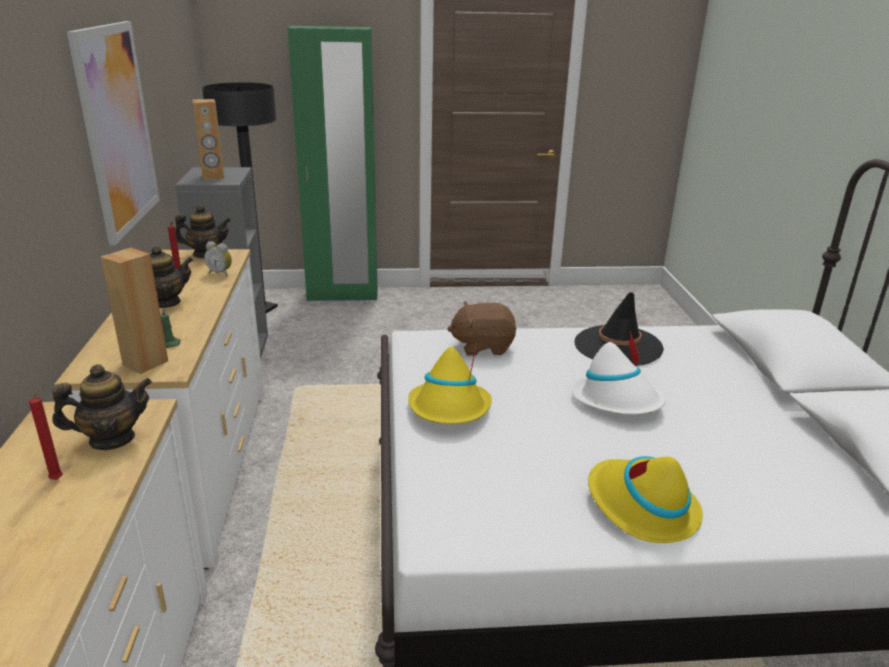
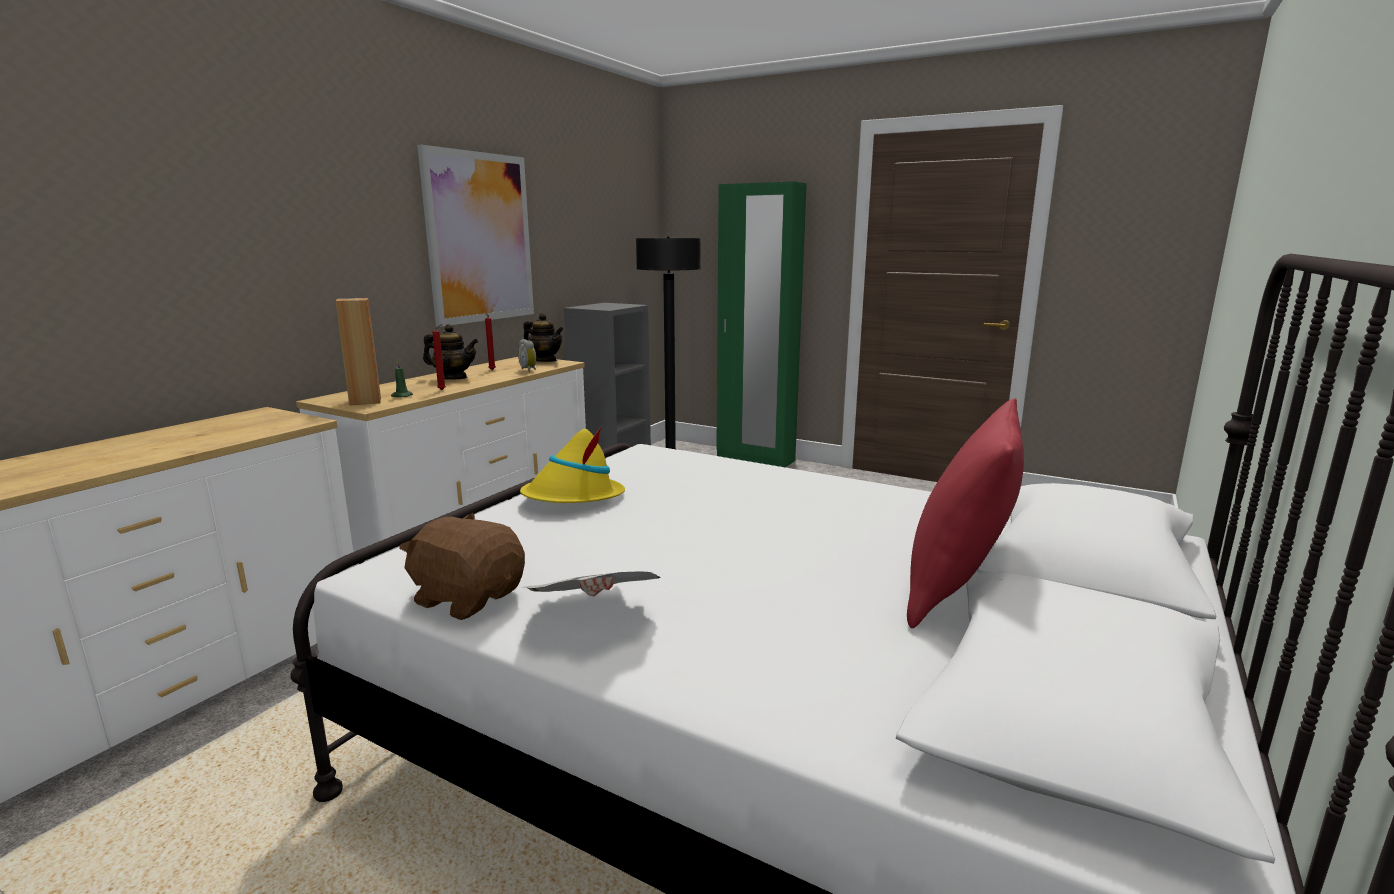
camera: 35 degrees right, 10 degrees down
(59, 478) = (184, 438): red candle -> red candle (443, 390)
(112, 439) = (253, 429): teapot -> none
(213, 177) = (602, 306): brown speaker -> none
(482, 346) = (696, 466): brown plush toy -> brown plush toy (468, 598)
(617, 400) = (753, 533): white hat -> none
(618, 346) = (847, 496): black hat -> none
(641, 507) = (594, 616): yellow hat -> newspaper
(774, 406) = (957, 591): none -> red pillow

